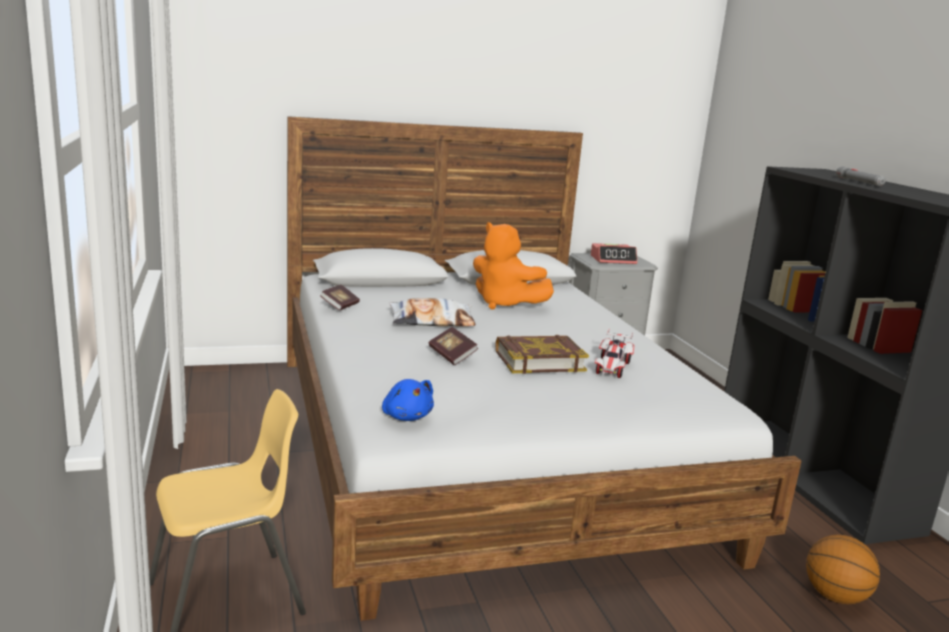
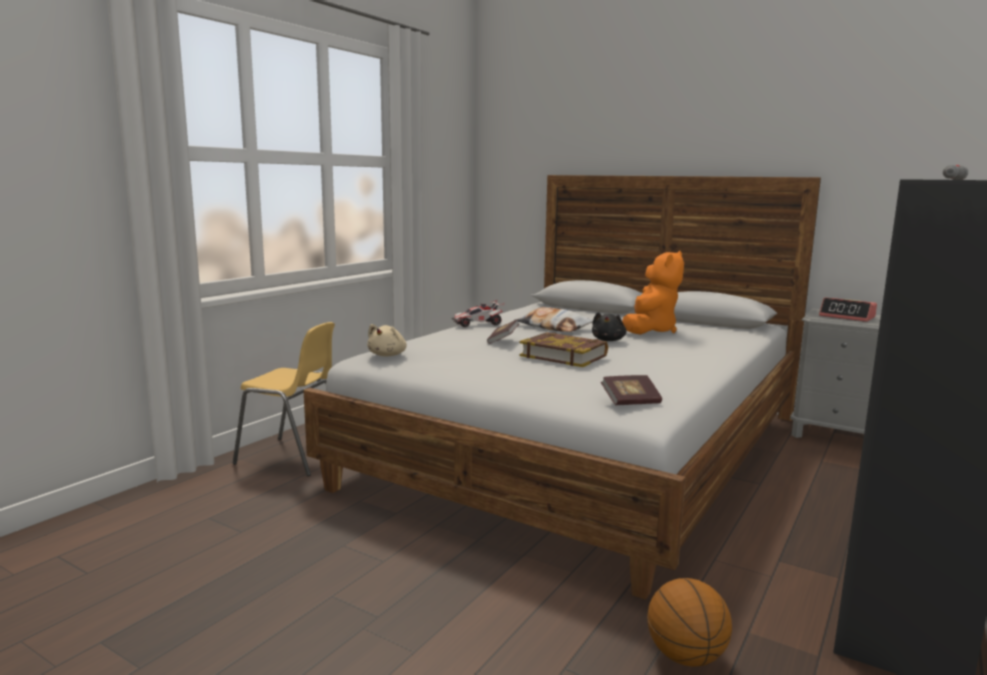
camera: 50 degrees right, 5 degrees down
(340, 306) = (515, 312): book -> book (631, 402)
(406, 416) = (388, 355): blue plush toy -> beige plush toy
(505, 304) = (650, 330): orange plush toy -> orange plush toy turned 150 degrees counterclockwise
(512, 327) = (608, 340): none -> black plush toy
(612, 368) = (615, 371): toy car -> toy car (478, 324)

